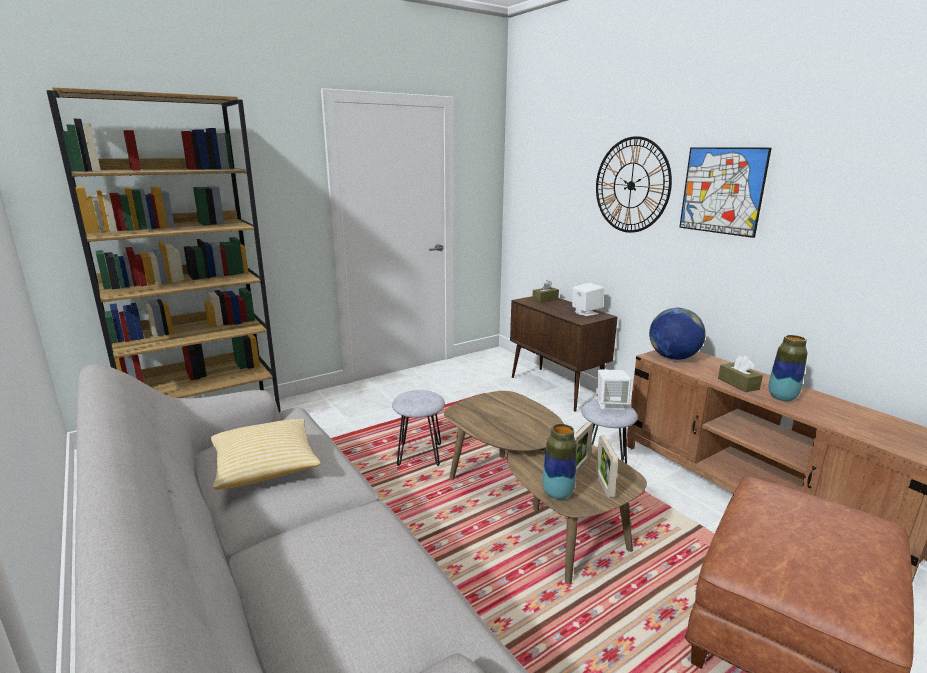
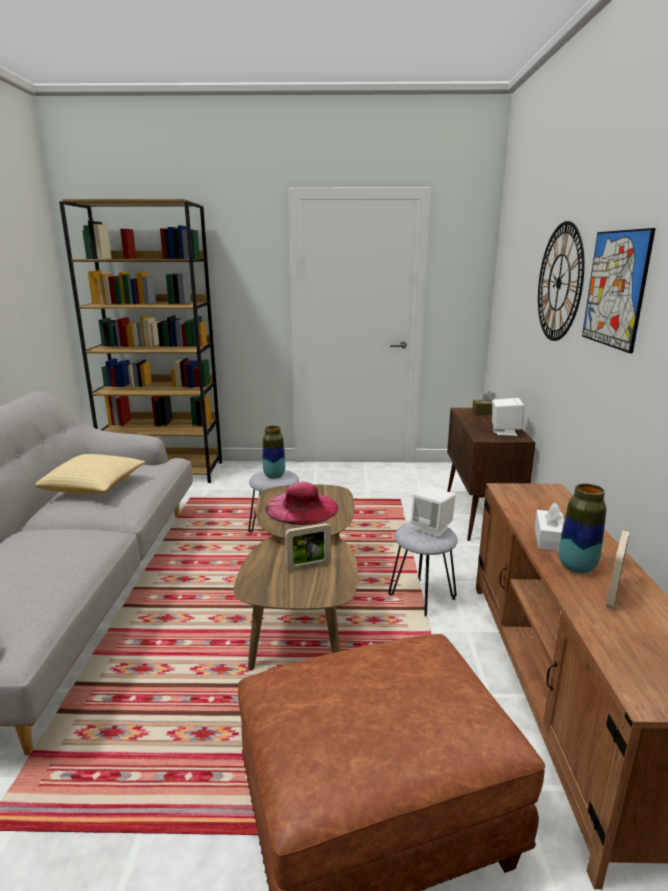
camera: 35 degrees right, 0 degrees up
(504, 418) = (302, 507): none -> pink hat
(557, 493) = (256, 578): vase -> vase (274, 476)
(604, 485) = (303, 588): picture frame -> picture frame (613, 594)
(673, 357) = (525, 495): globe -> none
(738, 384) = (549, 538): brown tissue box -> white tissue box

